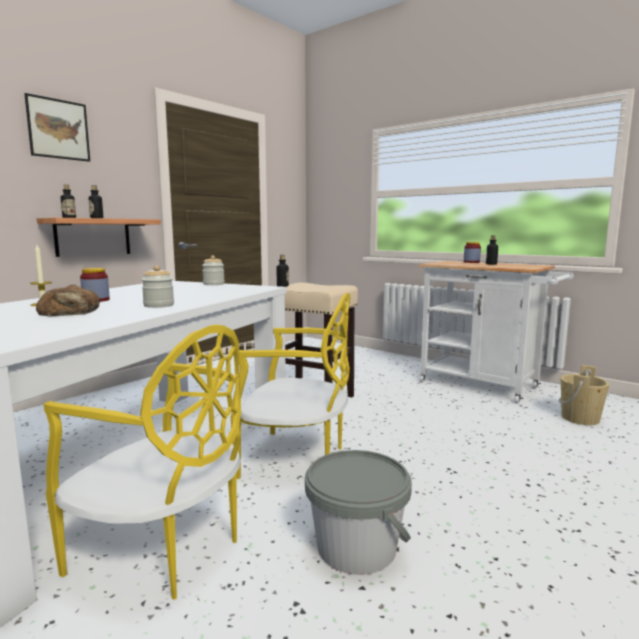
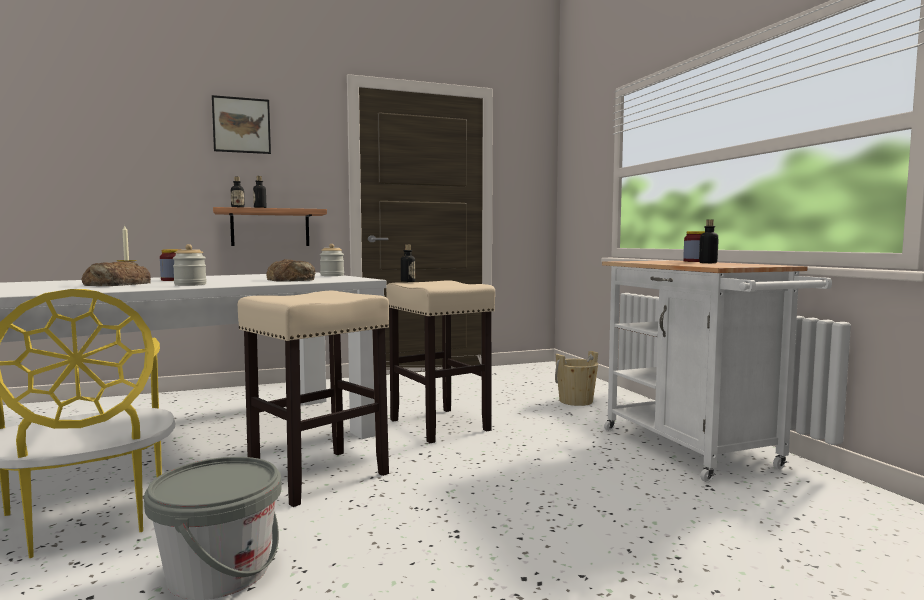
camera: 30 degrees right, 5 degrees down
(212, 292) = (292, 279): none -> bread
(296, 458) = (318, 477): yellow chair -> beige stool
(580, 418) = (781, 523): beige bucket -> beige bucket (576, 401)

